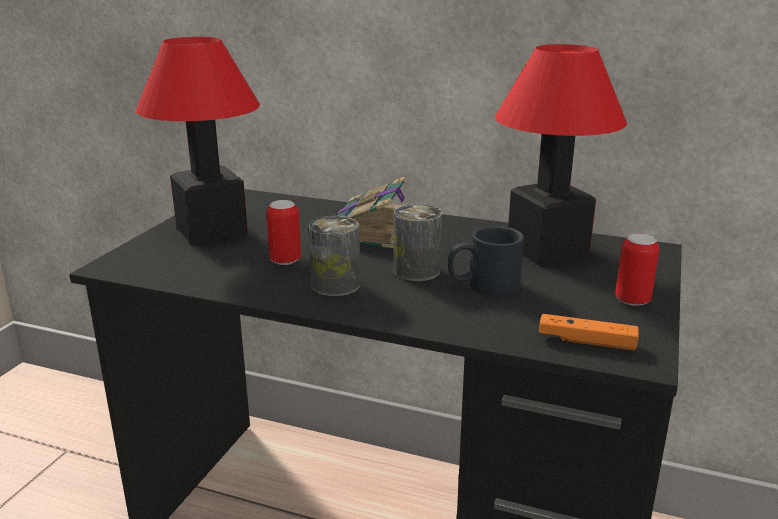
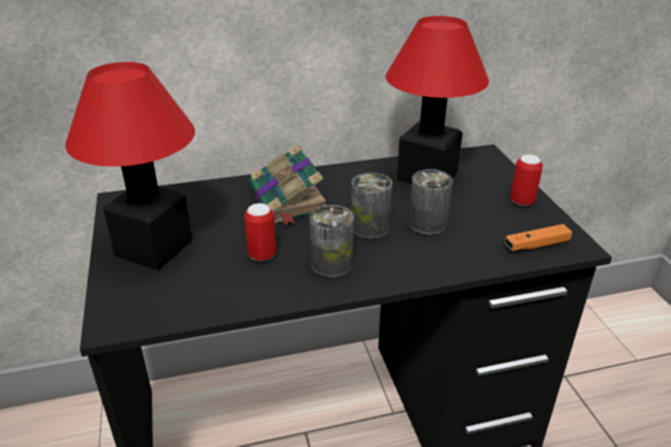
camera: 35 degrees left, 10 degrees up
(483, 285) = (427, 223): black mug -> can

